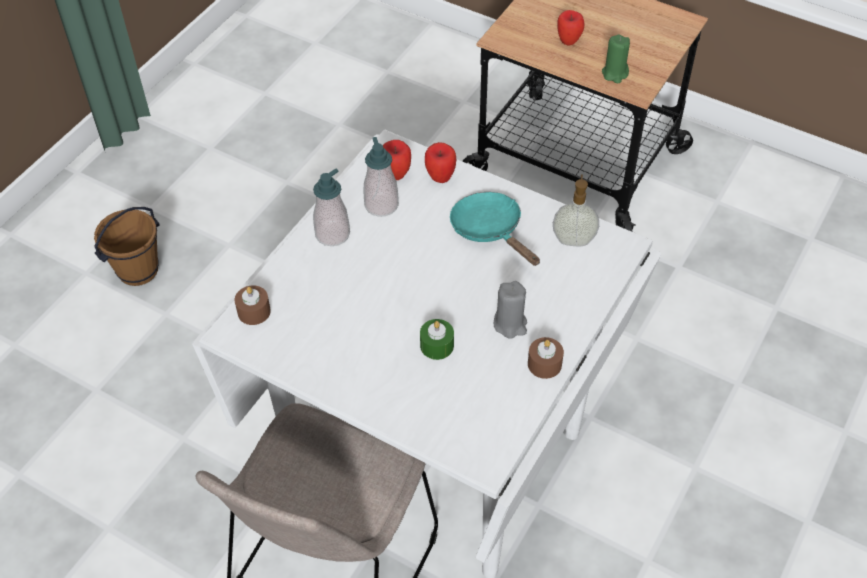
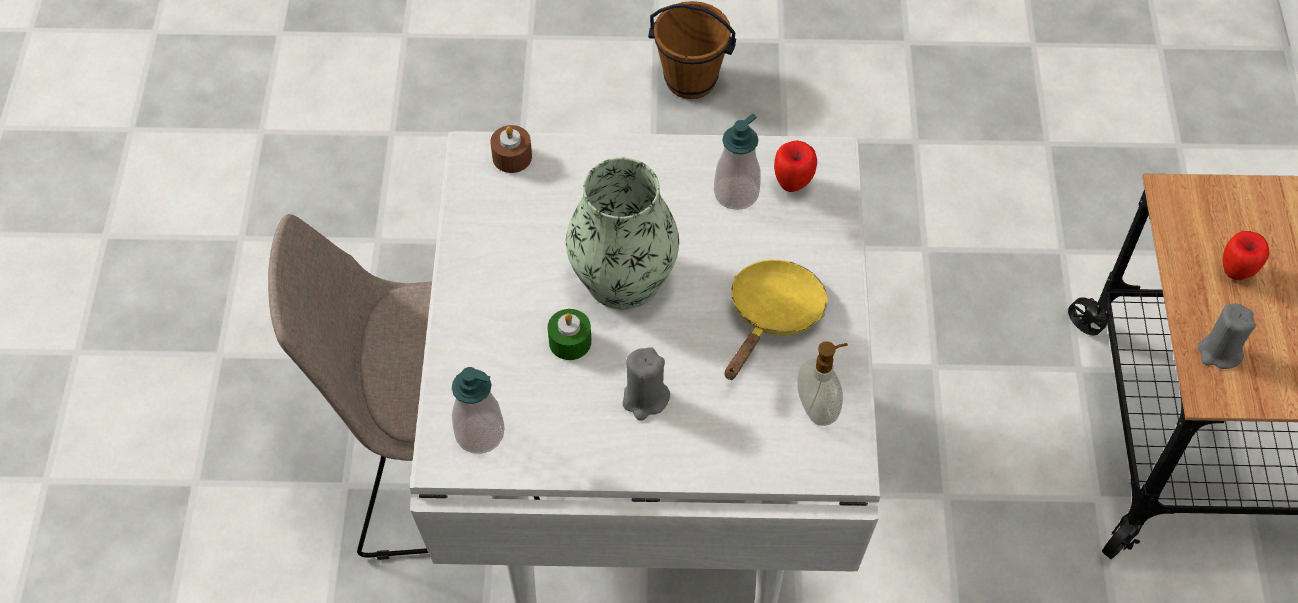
camera: 60 degrees right, 5 degrees up
(332, 234) = (662, 170): soap dispenser -> soap dispenser (479, 433)
(405, 293) = (623, 278): none -> vase
(440, 177) = (820, 228): apple -> none
(490, 230) = (772, 316): turquoise frying pan -> yellow frying pan
(544, 364) = (609, 458): brown candle -> none
(615, 73) = (1219, 352): green candle -> grey candle

